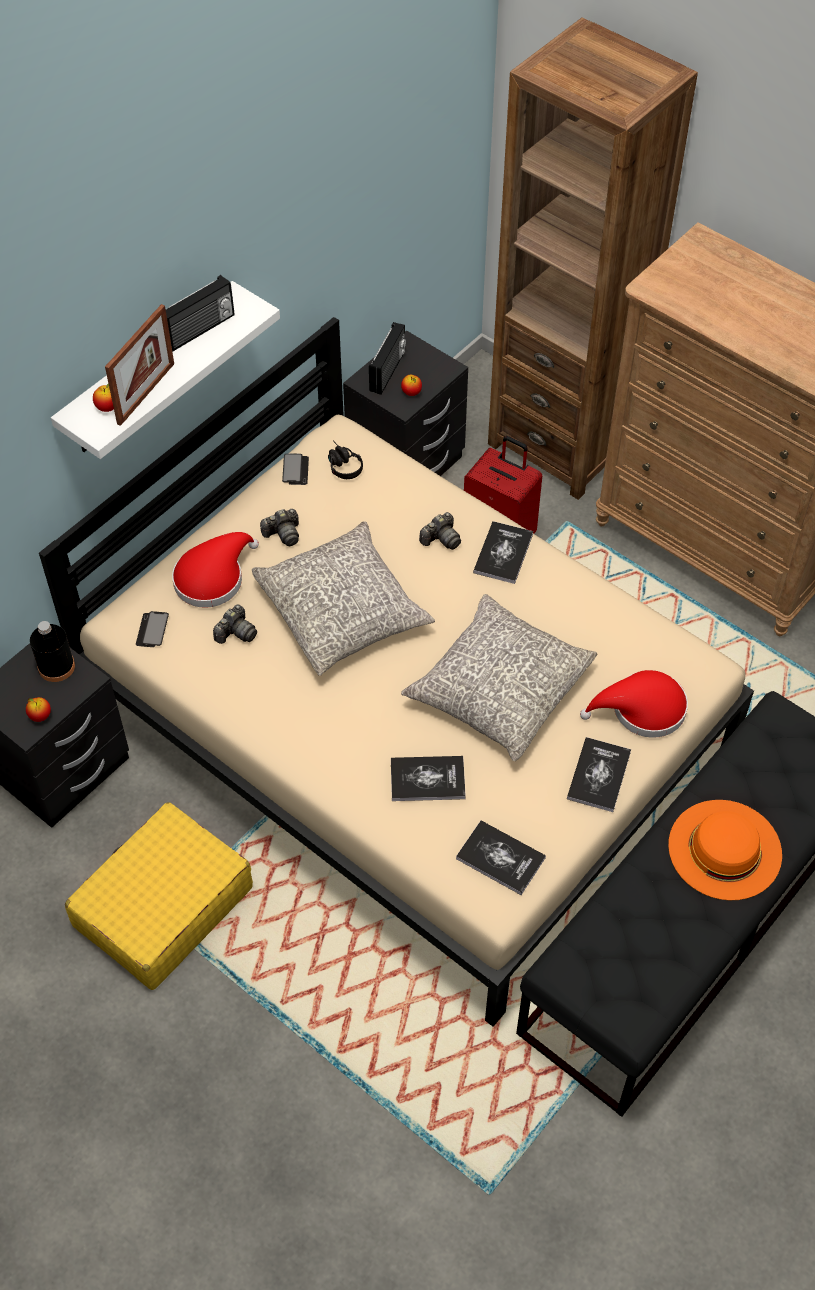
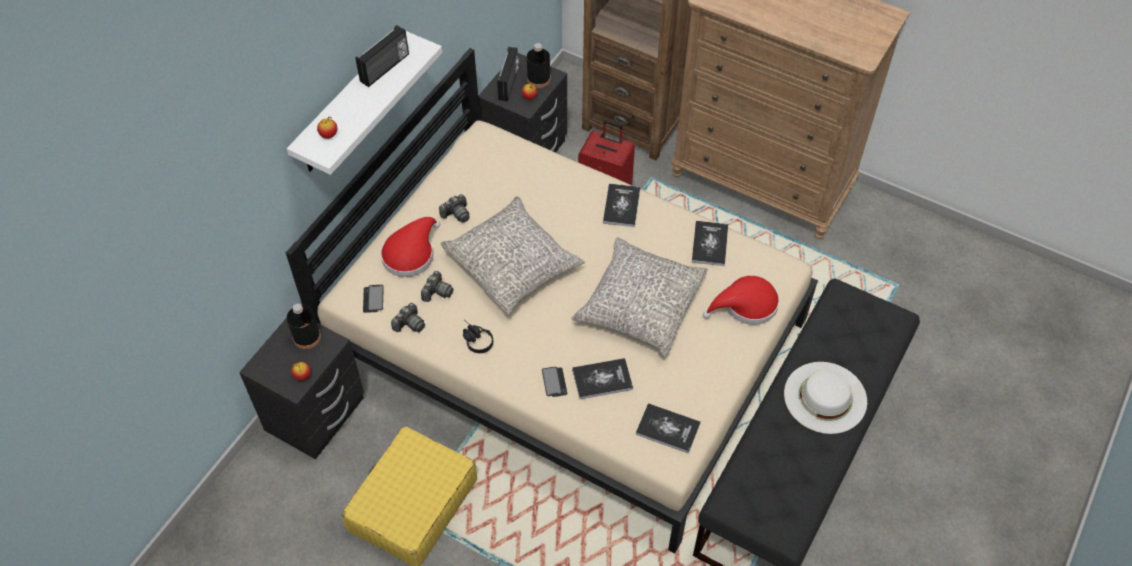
camera: 10 degrees left, 0 degrees up
(146, 393) = (355, 121): picture frame -> none
(295, 470) = (455, 165): phone -> phone (554, 382)
(341, 465) = (489, 157): black headphones -> black headphones (474, 339)
(428, 370) = (538, 79): none -> black bottle
(441, 539) = (574, 202): camera -> camera (409, 324)
(598, 775) = (725, 357): book -> book (709, 244)
(725, 849) = (825, 397): orange hat -> white hat

